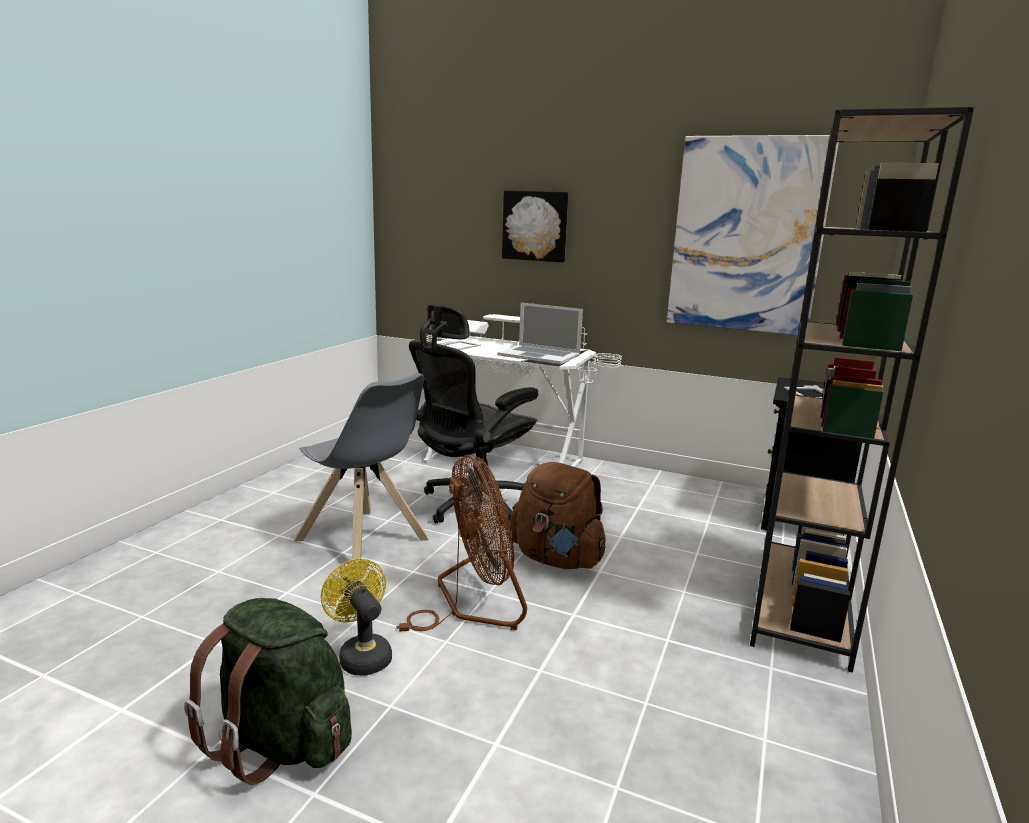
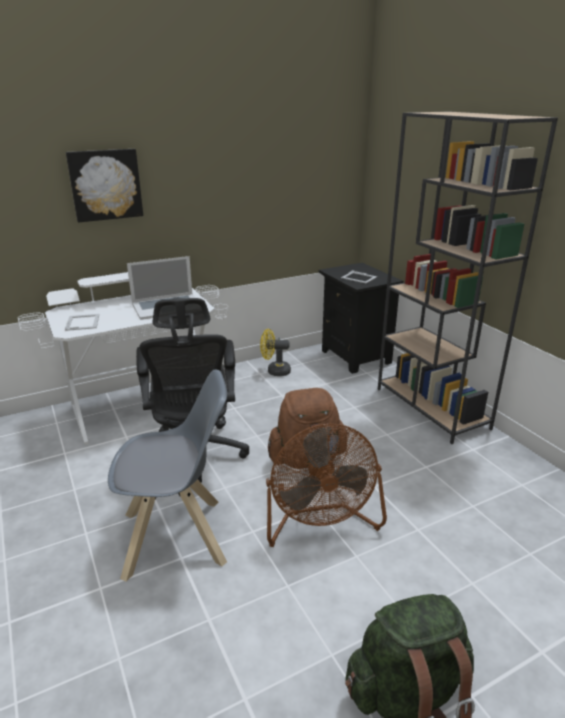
camera: 50 degrees left, 10 degrees up
(361, 654) = (337, 607): yellow fan -> yellow fan (275, 371)
(467, 599) = (315, 521): brown fan -> brown fan turned 150 degrees clockwise
(746, 236) = (283, 171): picture -> none

